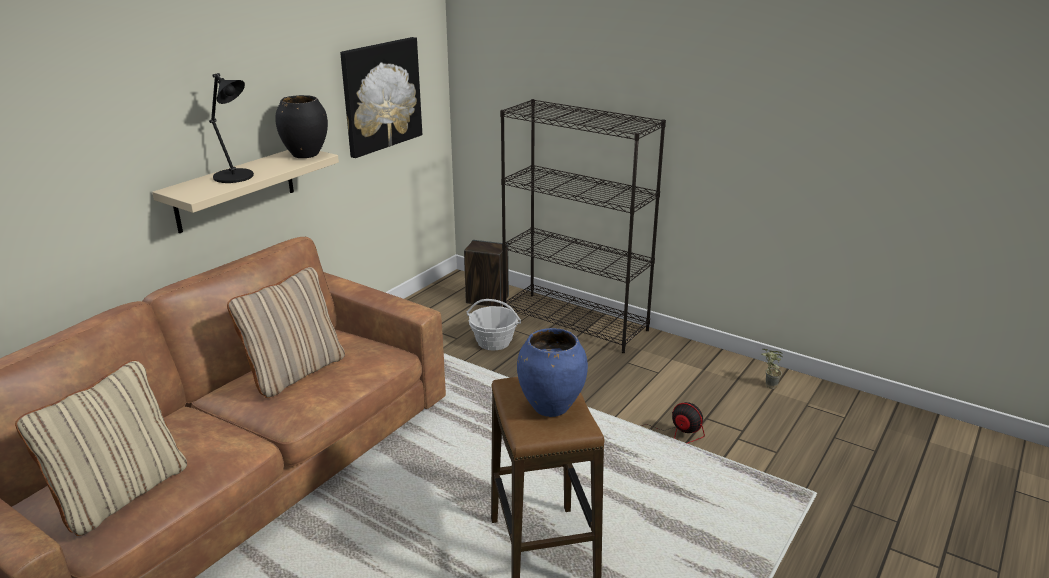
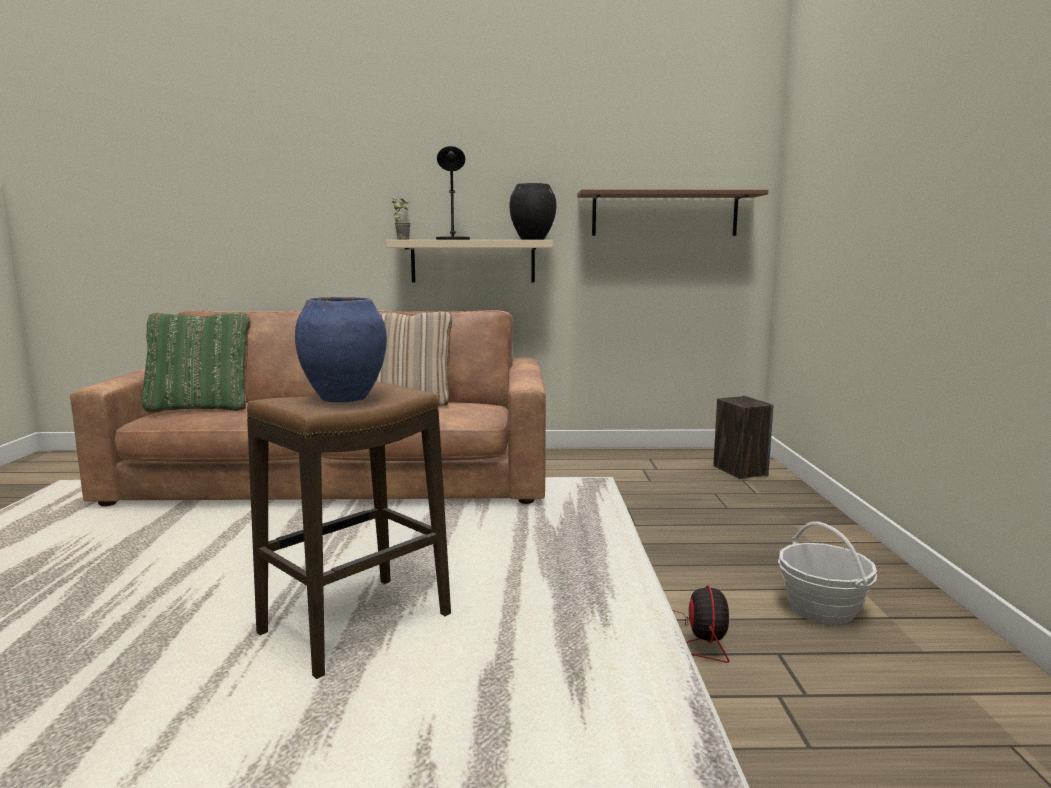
camera: 55 degrees right, 15 degrees down
(121, 493) = (201, 408): beige pillow -> green pillow
(381, 95) = (664, 214): picture -> brown shelf
(493, 342) = (676, 494): basket -> basket (822, 609)
(575, 322) = (801, 515): black bookcase -> none
(767, 385) = (974, 684): potted plant -> potted plant (402, 240)

